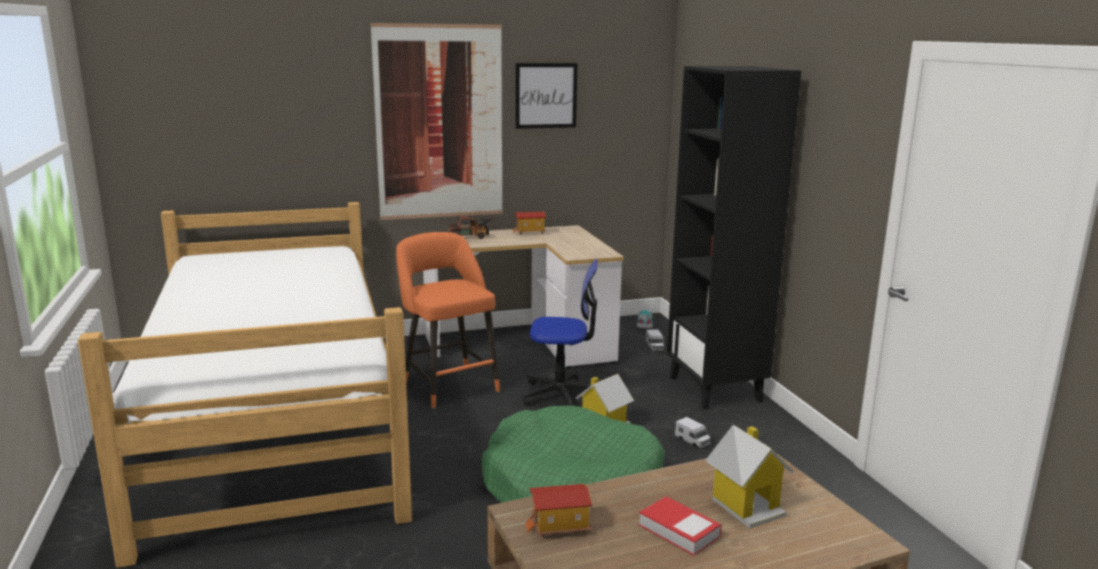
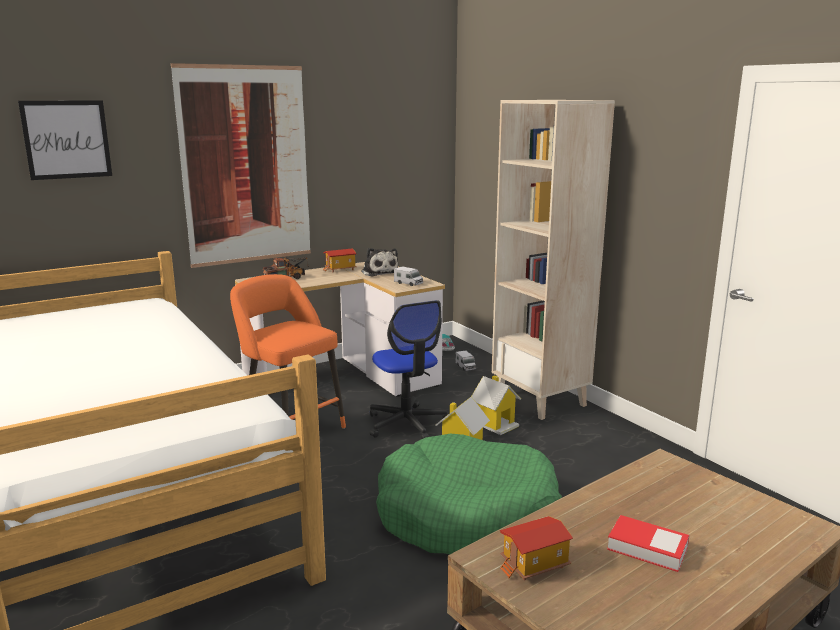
camera: 15 degrees left, 0 degrees up
(546, 95) = (345, 136): picture -> picture (67, 139)
(562, 395) = (407, 423): office chair -> office chair turned 75 degrees clockwise
(566, 238) = (379, 272): none -> plush toy
(692, 441) = (548, 451): toy truck -> toy truck (408, 283)
(716, 389) = (540, 400): black bookcase -> beige bookcase
(746, 505) = (687, 511): toy house -> toy house (495, 424)

